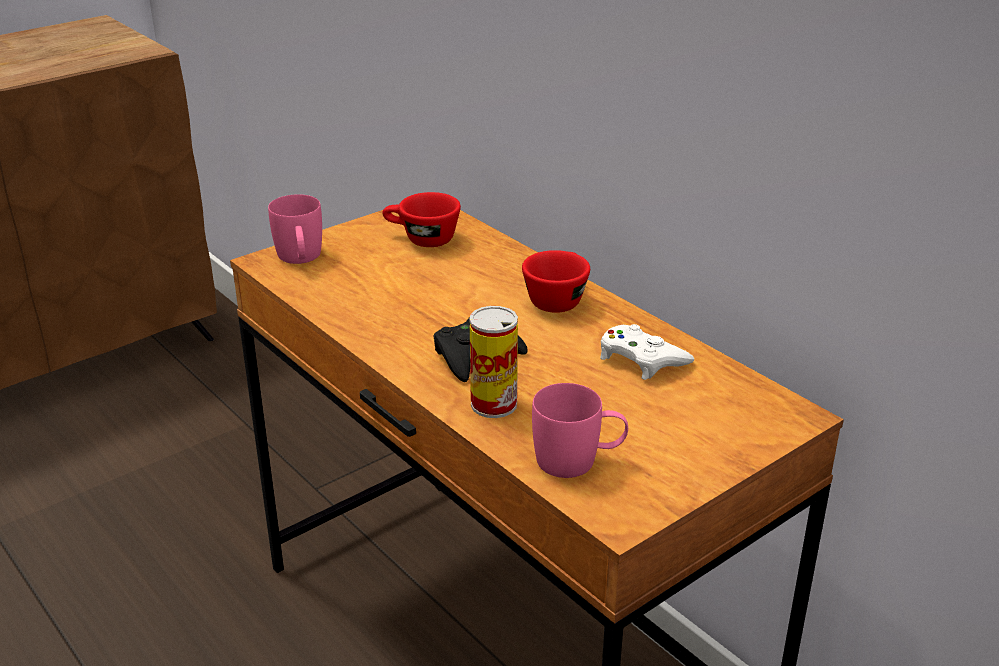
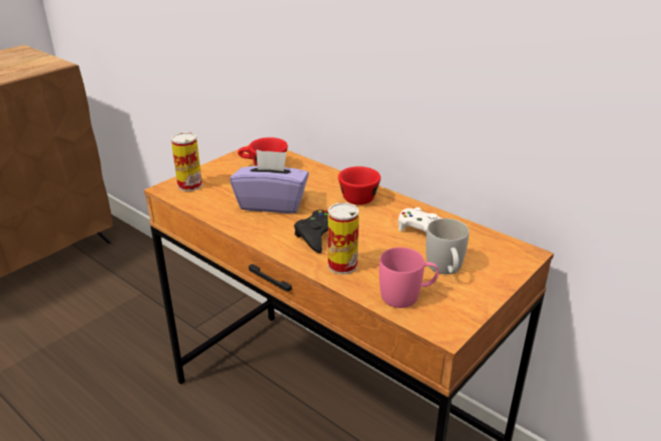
camera: 10 degrees left, 0 degrees up
(300, 259) = (190, 185): pink mug -> can
(416, 298) = (272, 203): none -> purple tissue box
(654, 427) = (446, 269): none -> white mug

